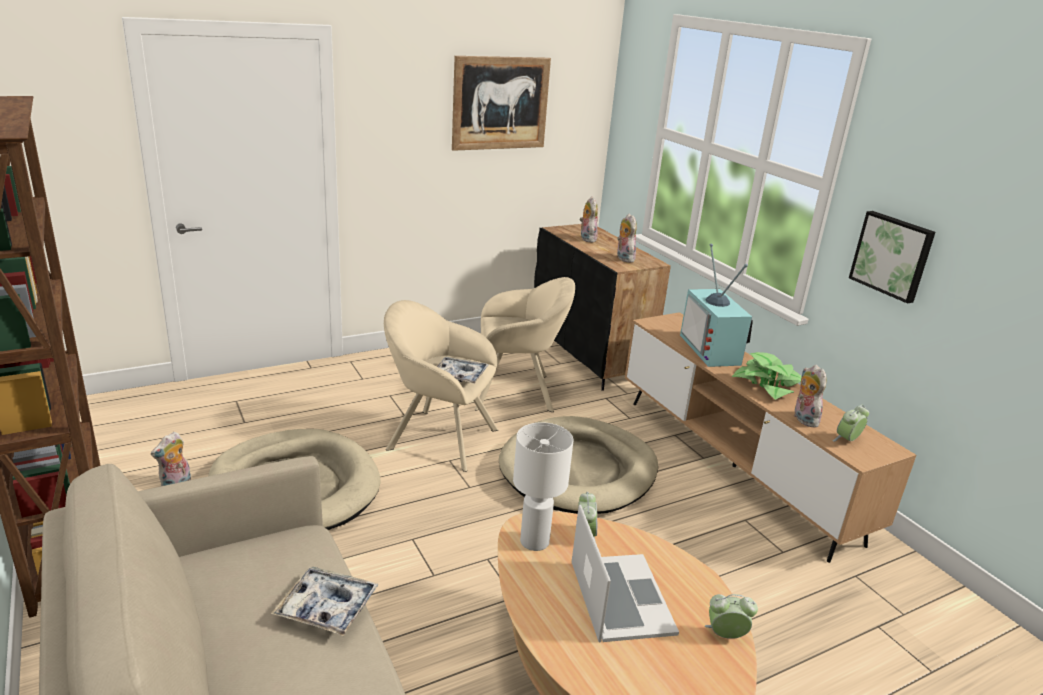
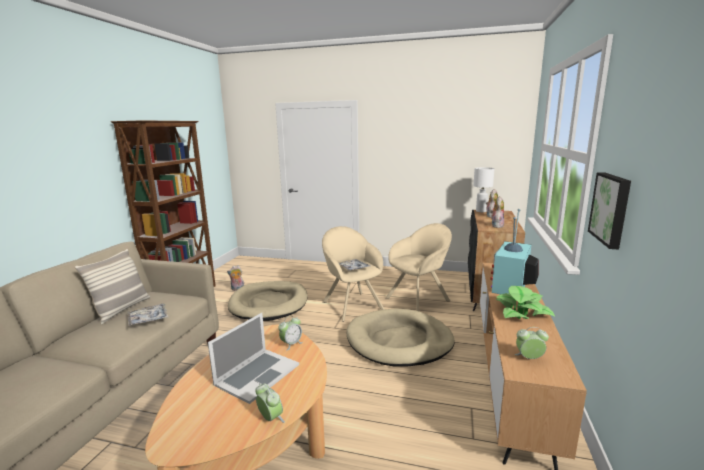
camera: 45 degrees right, 10 degrees down
(221, 620) = (121, 309): none -> pillow
(500, 103) = (450, 136): picture -> none
(518, 392) = (420, 298): beige armchair -> beige armchair turned 75 degrees counterclockwise
(534, 542) = (265, 337): white table lamp -> white table lamp (481, 211)
(803, 419) = (513, 336): plush toy -> none

